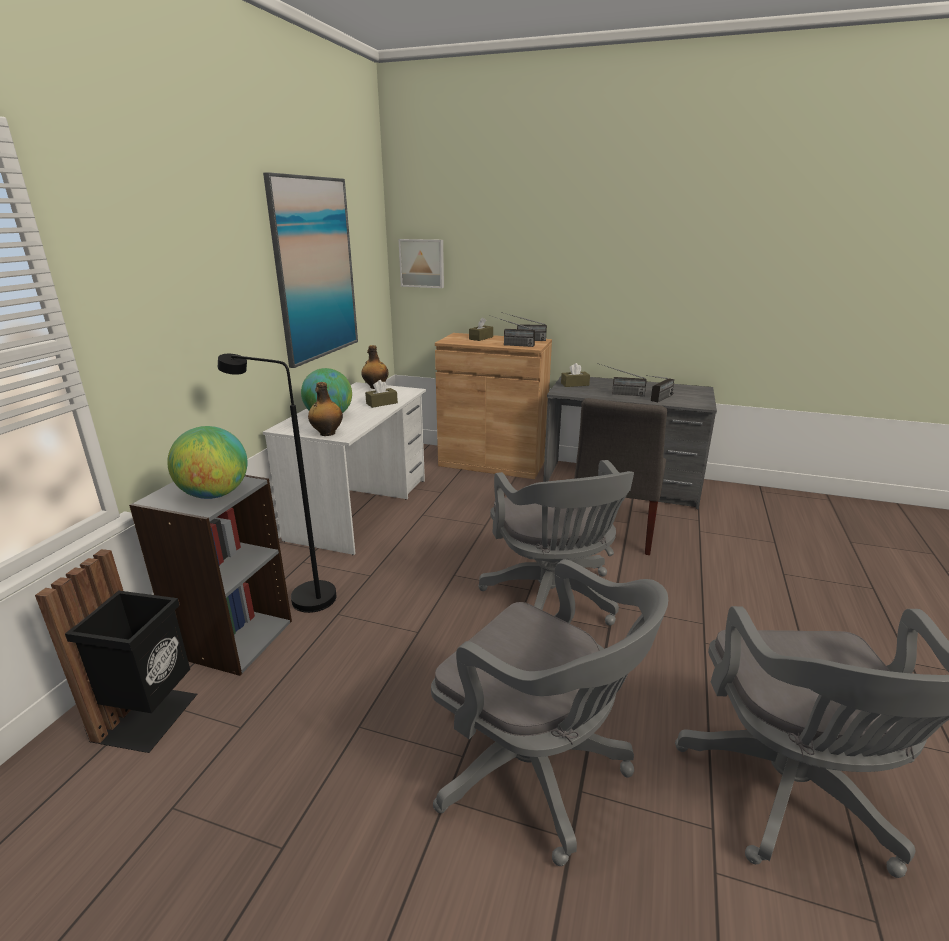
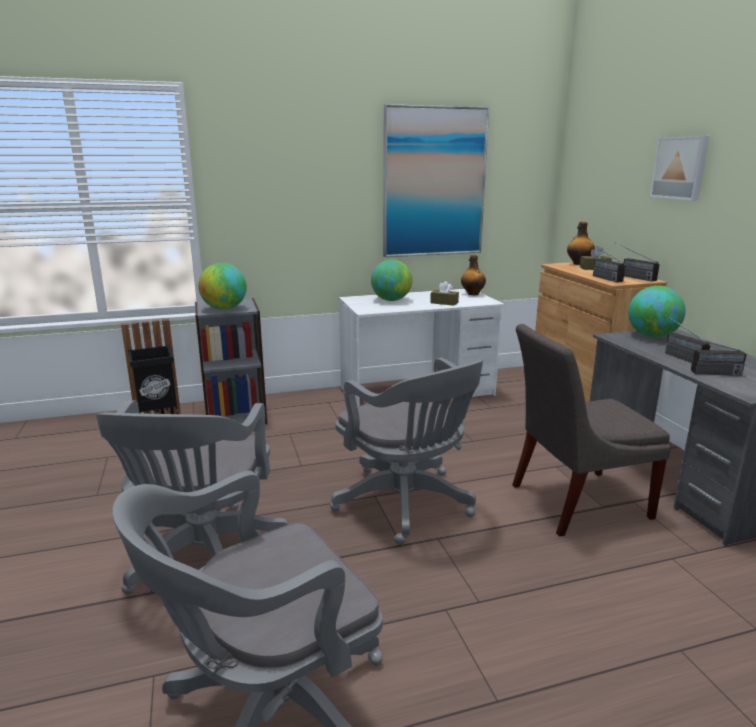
camera: 55 degrees right, 5 degrees down
(302, 597) = (293, 417): black floor lamp -> none
(327, 433) = (362, 307): bottle -> bottle (579, 264)
(422, 263) = (578, 187): picture -> picture (680, 168)
(553, 599) = (407, 505): grey office chair -> grey office chair turned 75 degrees counterclockwise
(575, 384) = (652, 336): brown tissue box -> globe

